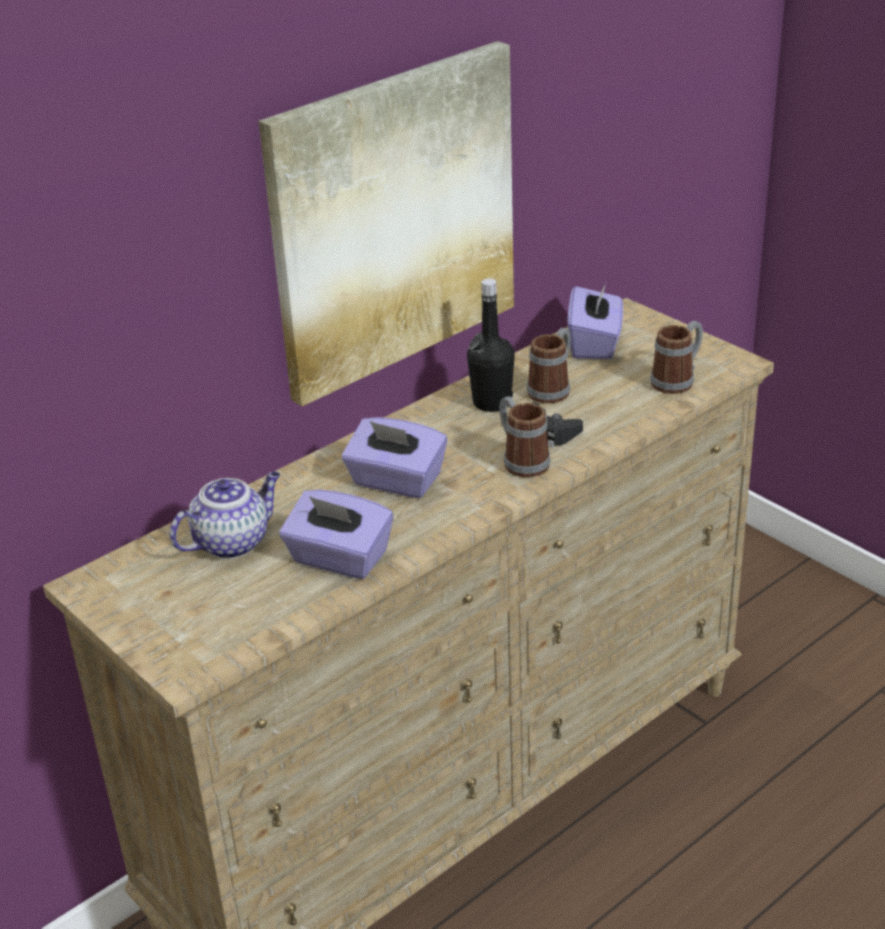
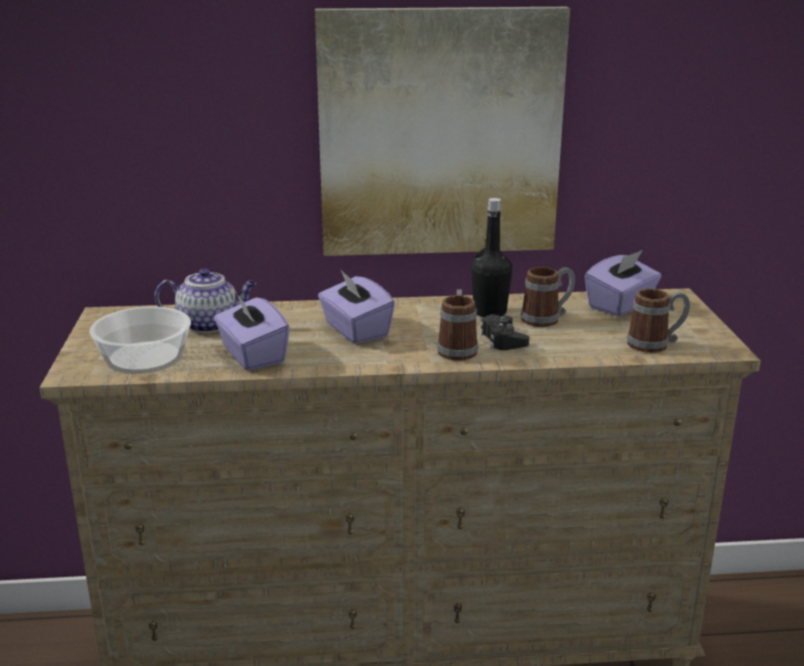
camera: 35 degrees right, 10 degrees down
(230, 615) = (145, 357): none -> bowl

